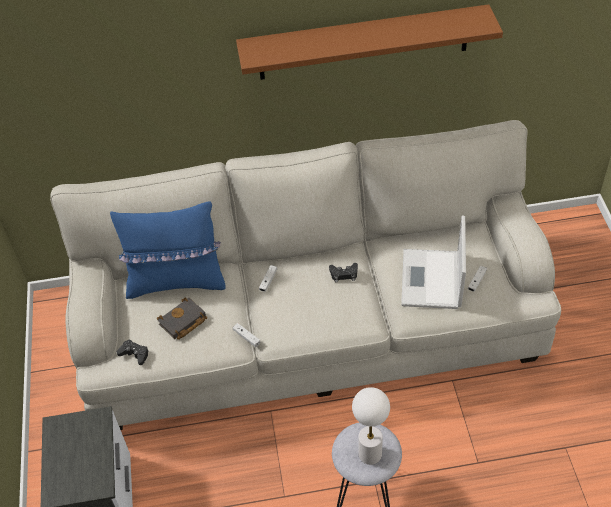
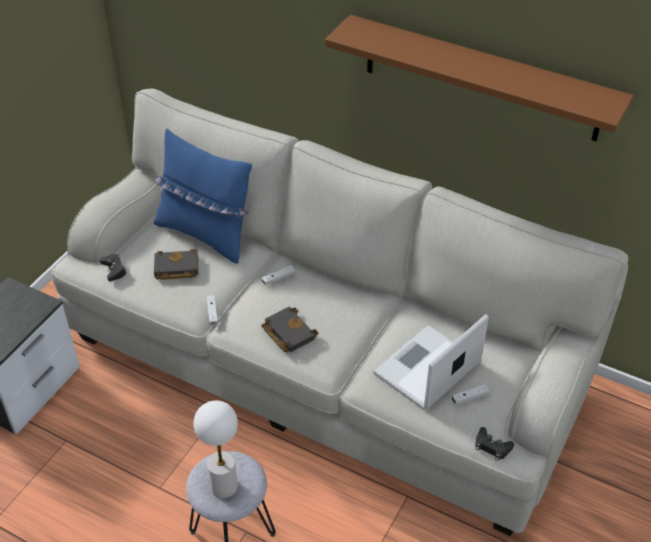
camera: 35 degrees right, 5 degrees down
(316, 316) = (287, 332): none -> black book
(344, 274) = (349, 313): black game controller -> black game controller (492, 447)

